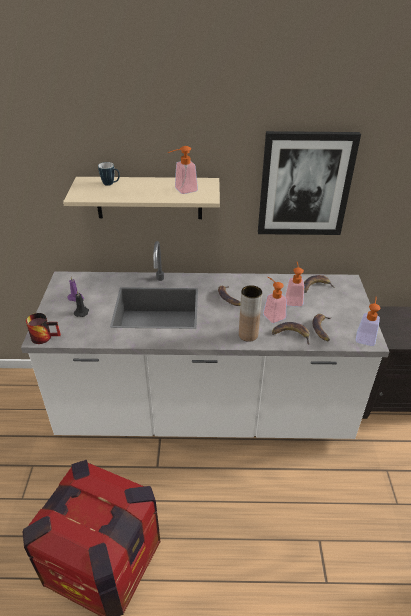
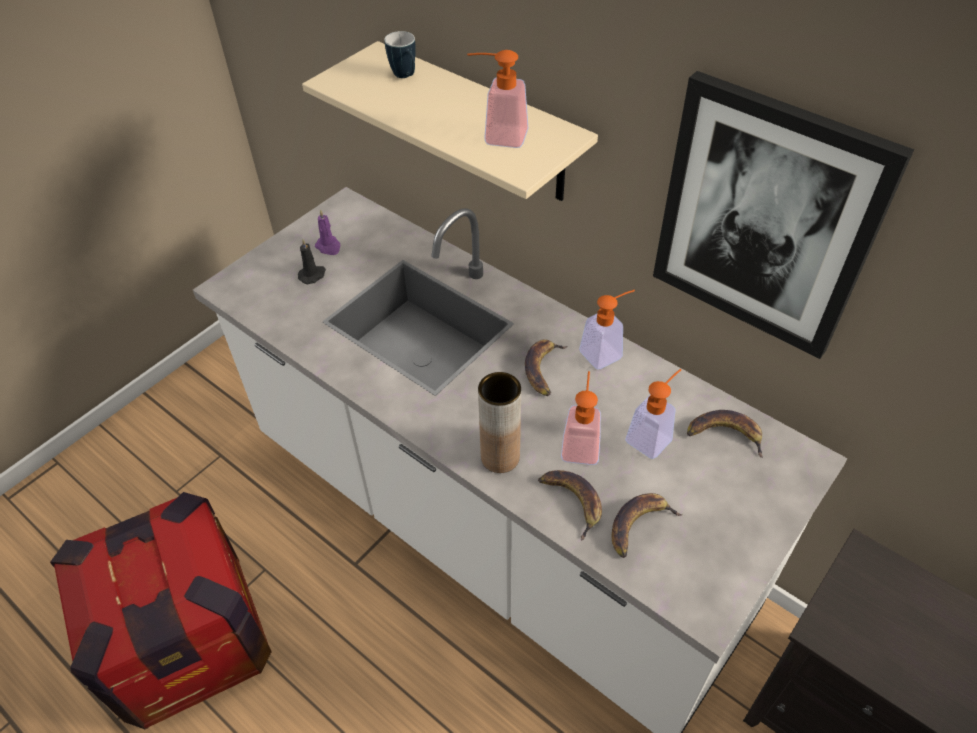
camera: 40 degrees right, 10 degrees up
(45, 336) = (234, 288): mug -> none
(365, 336) = (707, 595): soap dispenser -> soap dispenser (606, 352)

